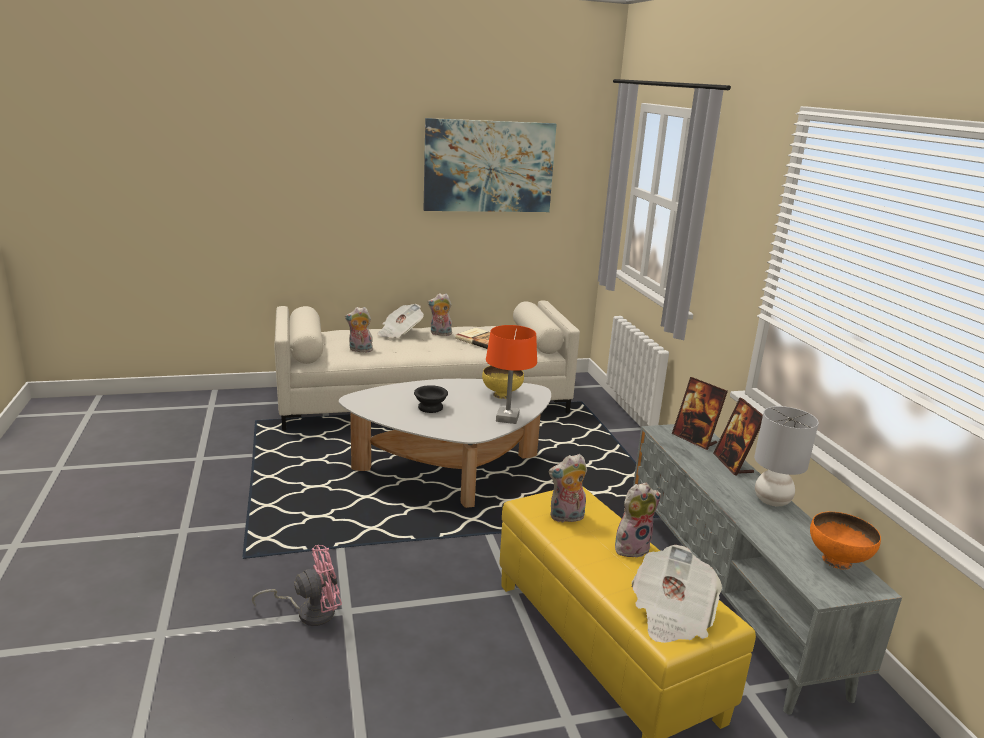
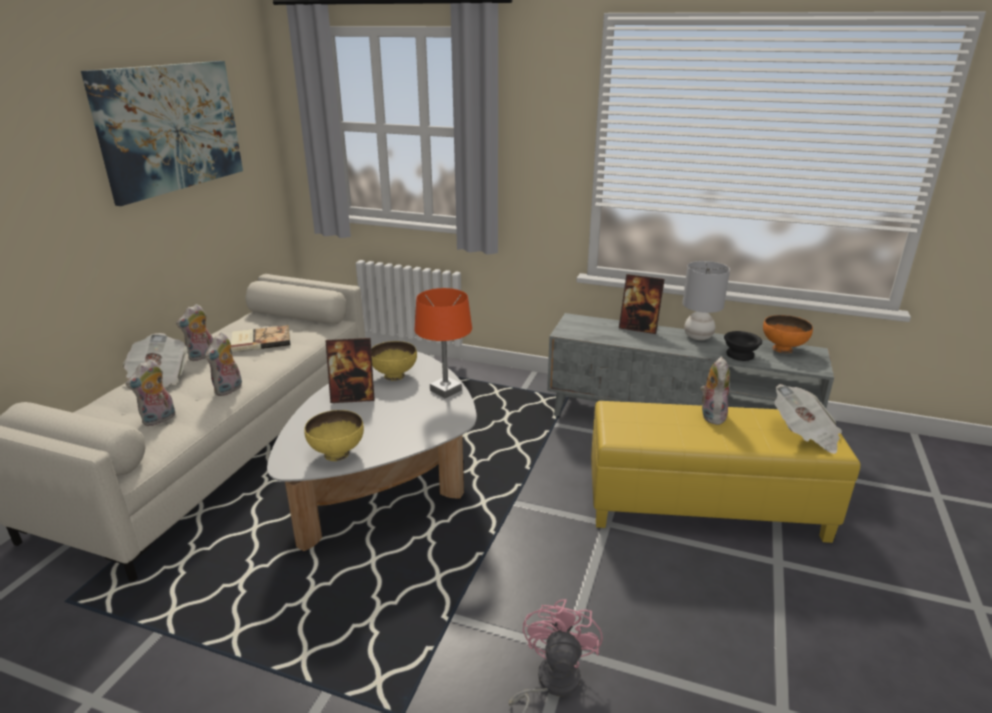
camera: 55 degrees left, 5 degrees up
(382, 408) = (337, 454): none -> yellow bowl
(431, 408) = (374, 423): black bowl -> black bowl (741, 355)
(566, 517) = (651, 426): plush toy -> plush toy (229, 390)
(694, 439) = (590, 326): picture frame -> picture frame (353, 397)

